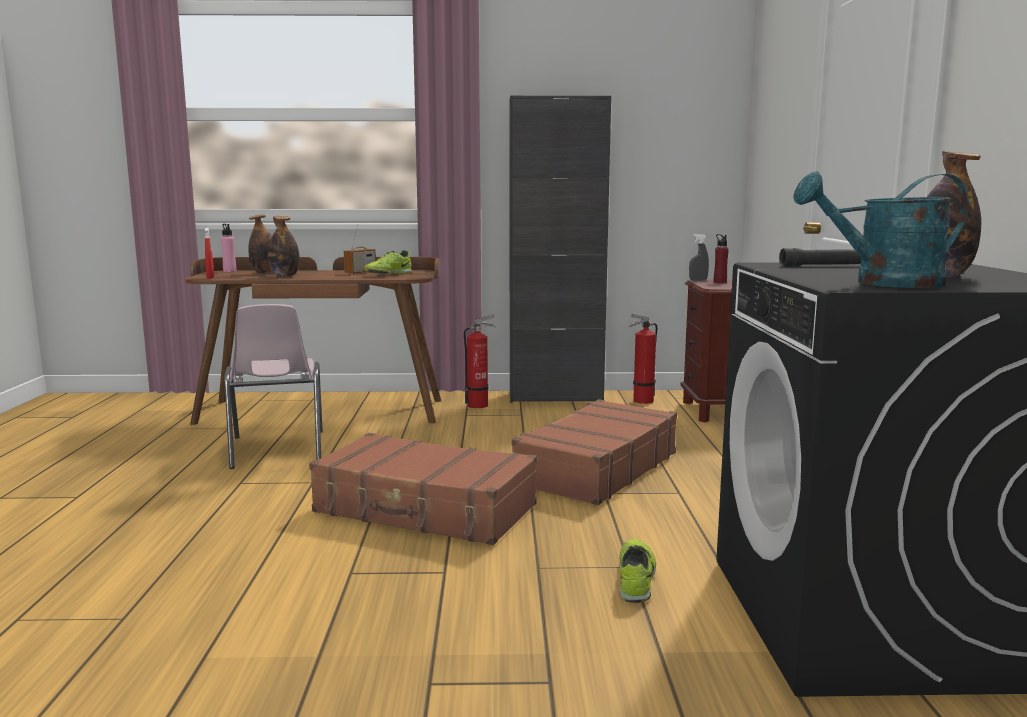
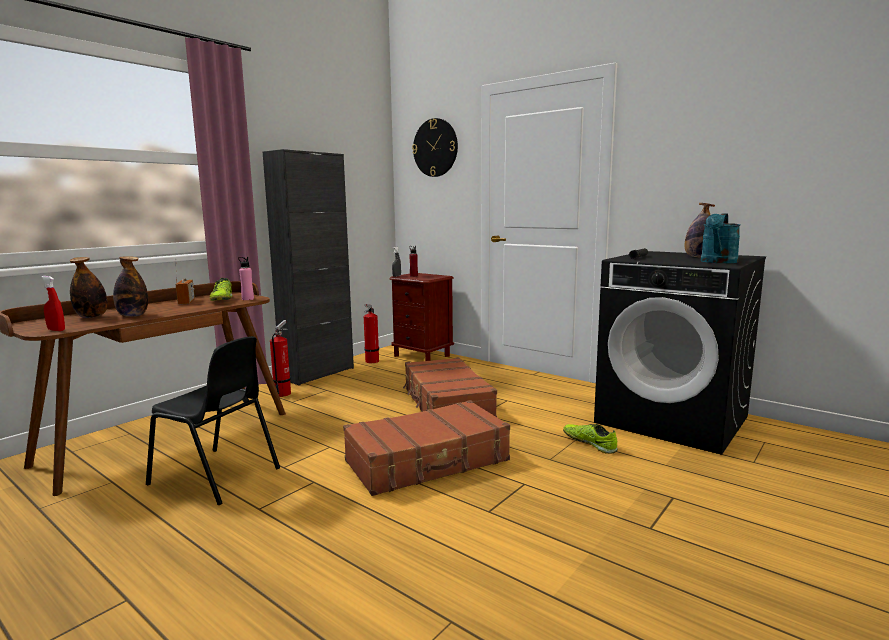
camera: 50 degrees left, 0 degrees up
(229, 271) = (33, 321): pink bottle -> pink bottle (247, 299)
(276, 450) = (216, 476): pink chair -> black chair
(781, 74) = (435, 148): none -> wall clock

